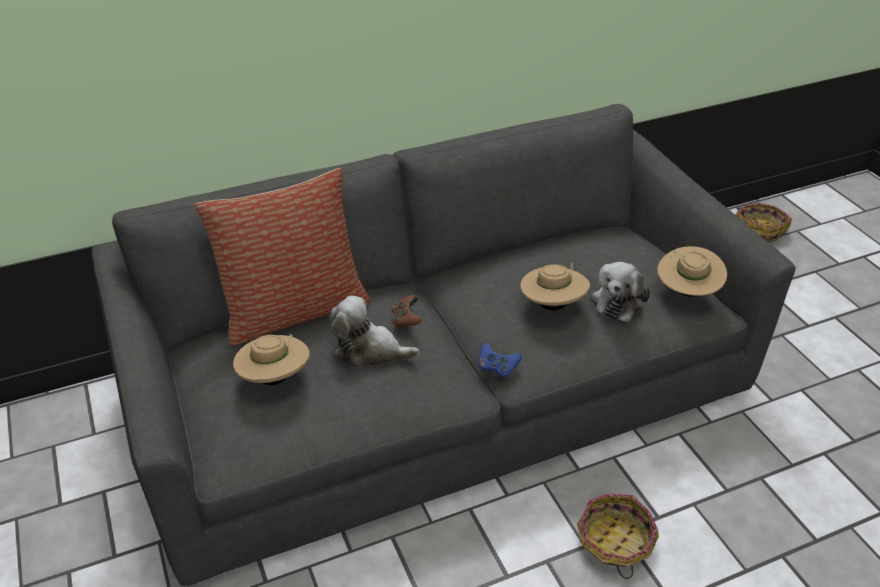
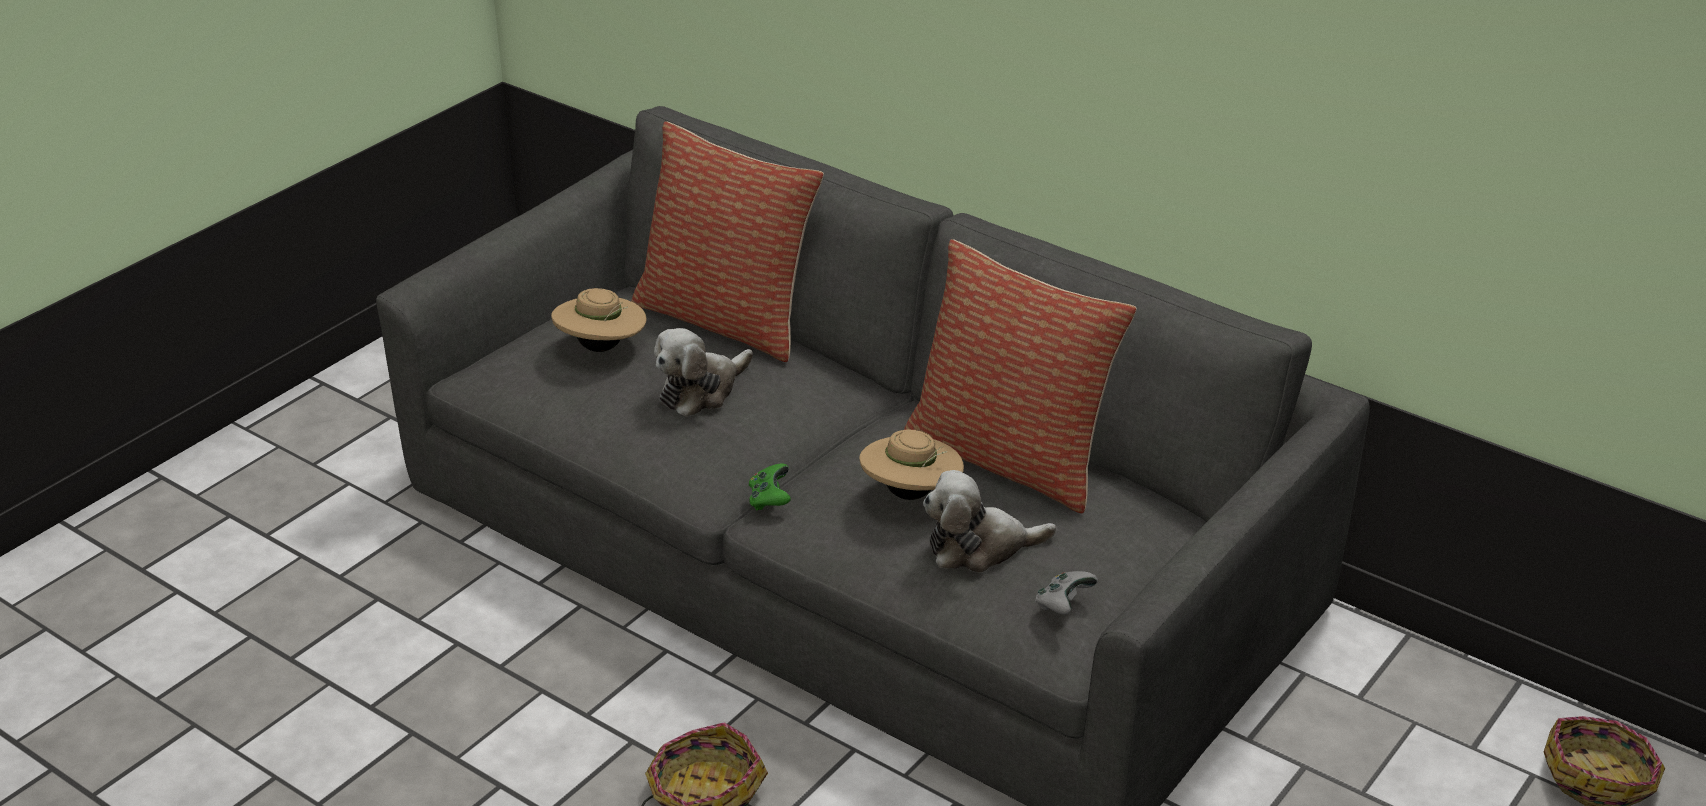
camera: 60 degrees right, 5 degrees down
(369, 350) = (701, 391): plush toy -> plush toy turned 120 degrees counterclockwise
(406, 320) = (780, 397): brown game controller -> none
(497, 368) = (769, 500): blue game controller -> green game controller
(543, 258) = (1010, 458): none -> pillow
(687, 292) = (1063, 604): beige hat -> grey game controller

